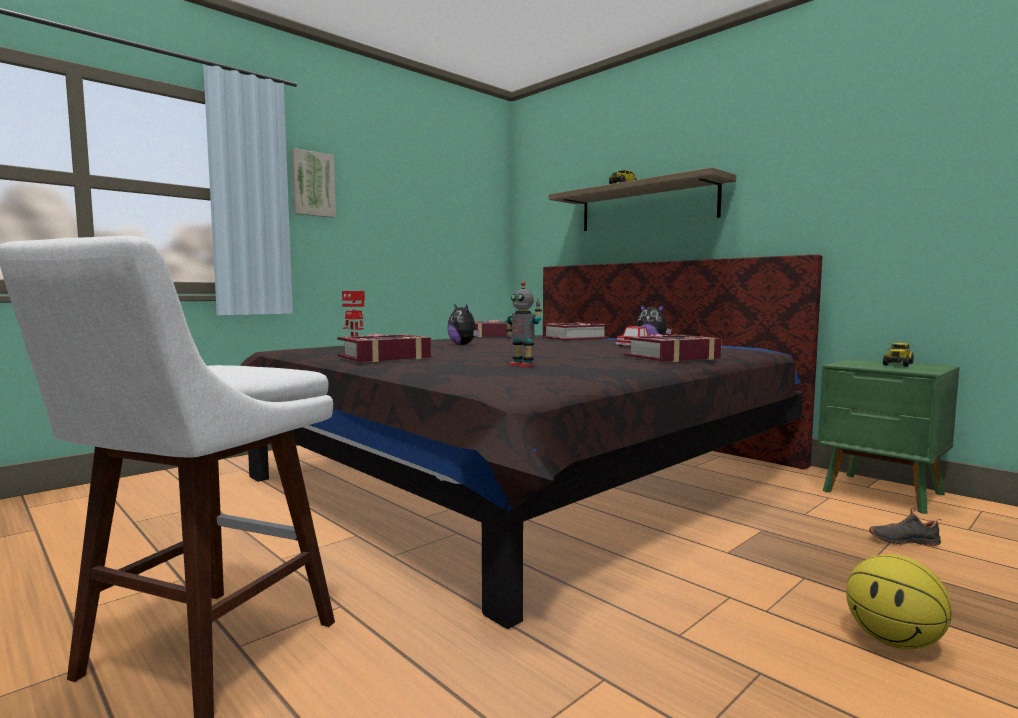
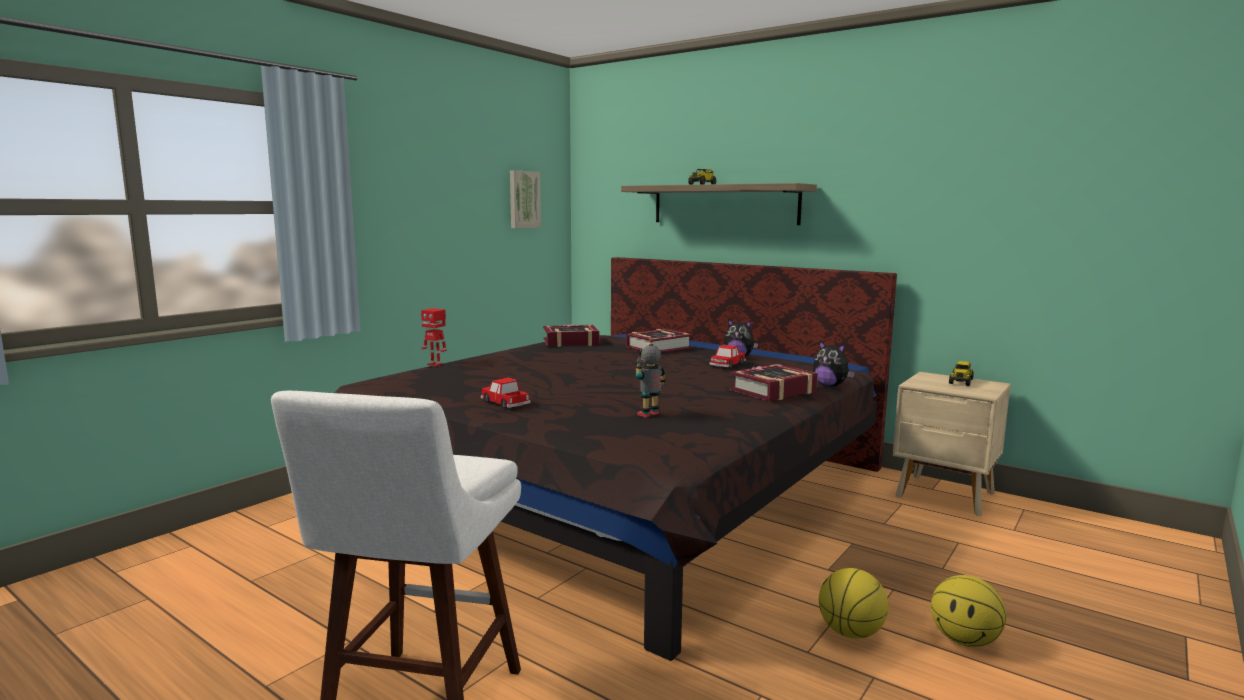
camera: 10 degrees left, 5 degrees up
(312, 184) = (371, 184): picture -> picture (523, 199)
(384, 357) = (504, 402): book -> toy car
(463, 345) = (559, 369): plush toy -> plush toy (830, 385)
(522, 365) = (649, 414): toy robot -> toy robot turned 105 degrees clockwise
(740, 619) = (850, 633): none -> basketball
(884, 493) = (946, 496): green nightstand -> beige nightstand
(903, 541) = (965, 546): black shoe -> none

